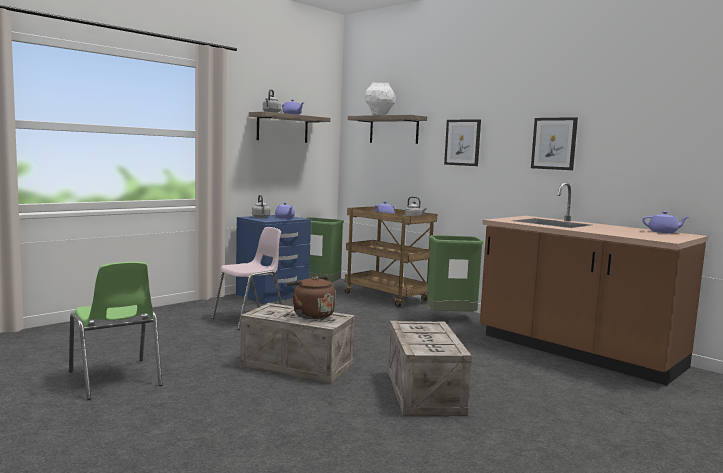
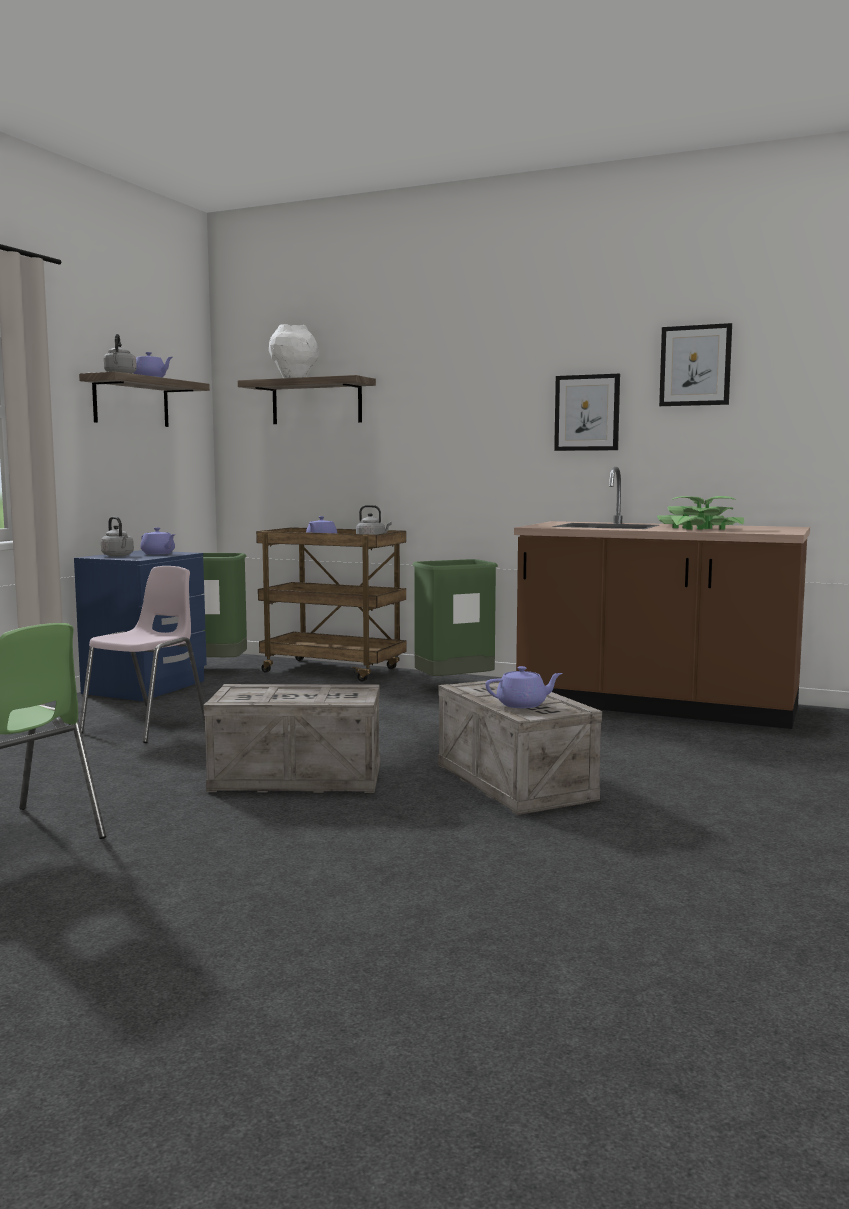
camera: 20 degrees left, 0 degrees up
(311, 315) = (315, 691): brown kettle -> none
(462, 142) = (440, 417): picture -> picture (695, 365)
(611, 231) = (699, 528): none -> potted plant
(663, 232) = (756, 526): purple teapot -> purple teapot (523, 704)

